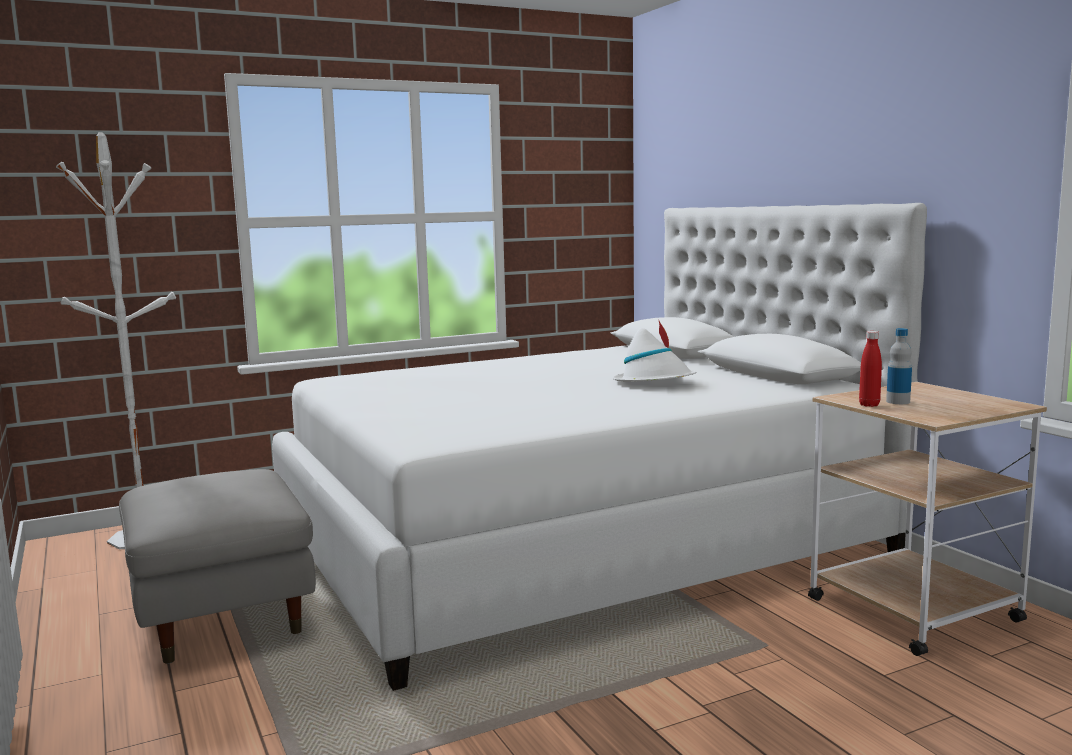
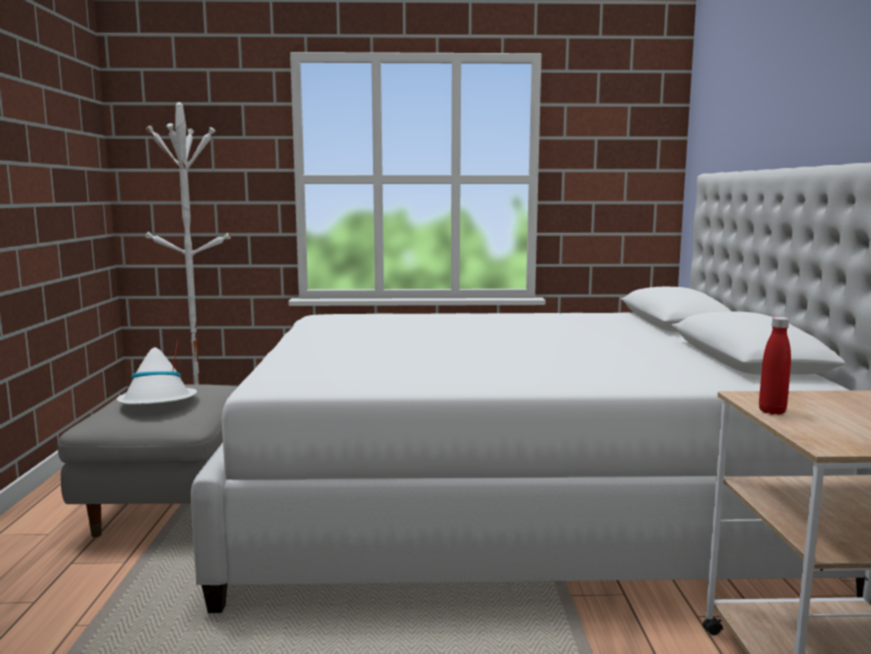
camera: 25 degrees right, 0 degrees up
(655, 382) = (592, 352): white hat -> white hat (158, 403)
(898, 402) = (819, 413): bottle -> none

